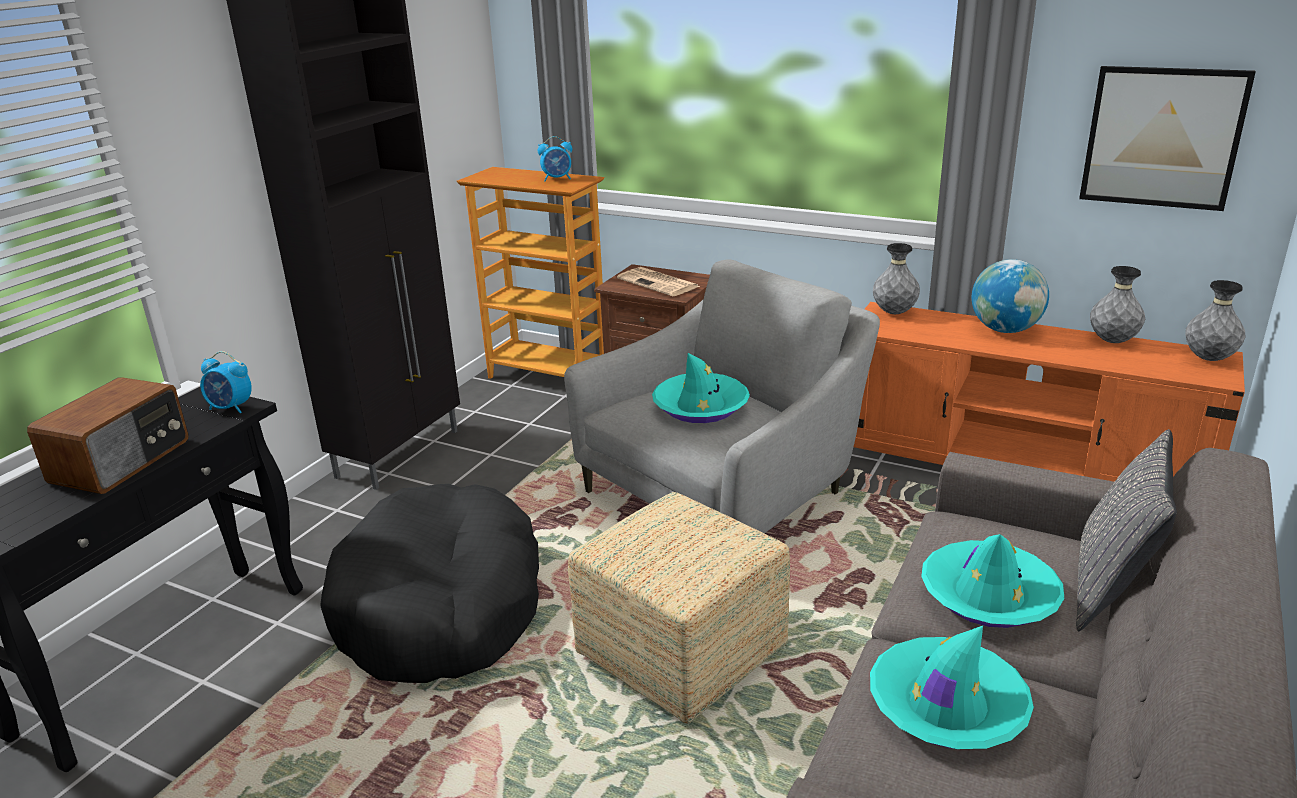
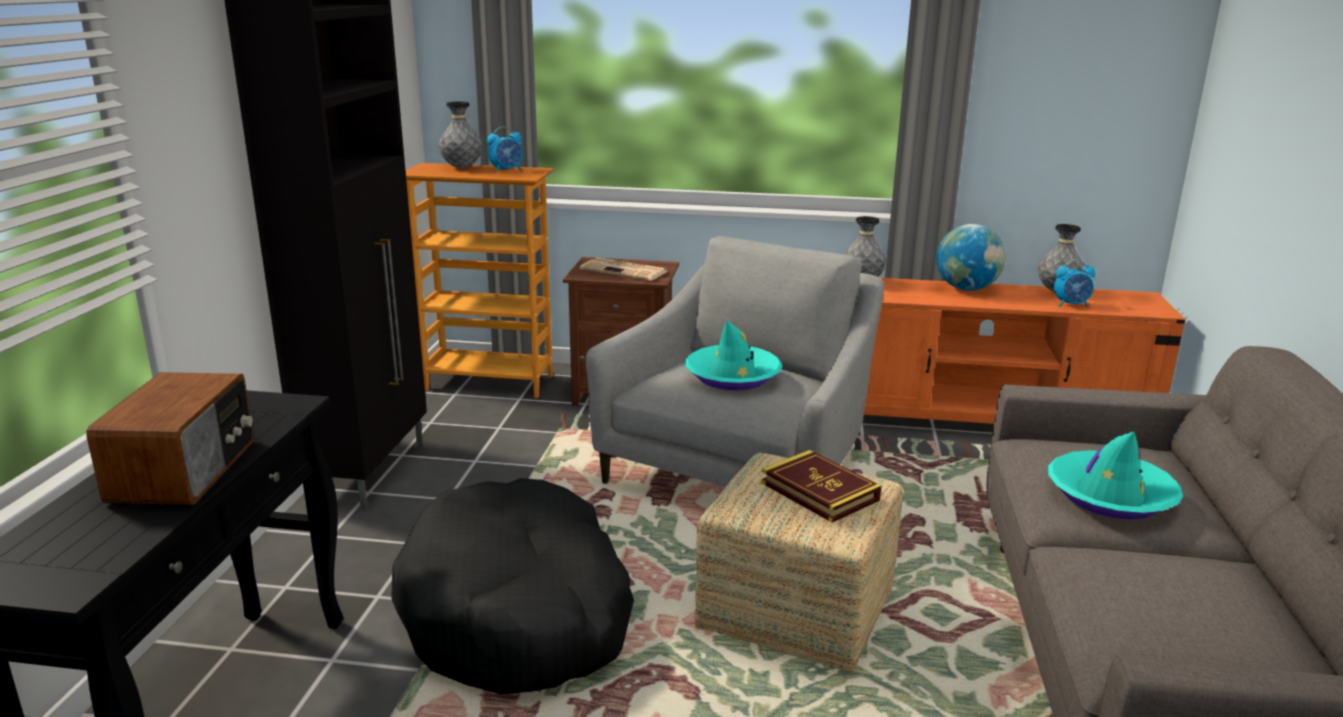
camera: 20 degrees left, 5 degrees down
(231, 408) = (278, 406): alarm clock -> alarm clock (1071, 305)
(692, 543) = (819, 491): none -> book
(947, 706) = (1153, 585): turquoise hat -> none
(1111, 588) = (1192, 477): grey pillow -> none
(1162, 137) = (1080, 113): picture -> none
(1209, 359) = (1139, 298): grey vase -> grey vase (462, 168)

